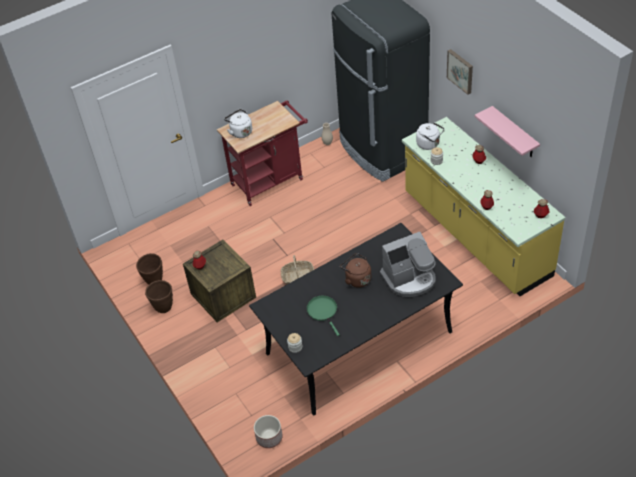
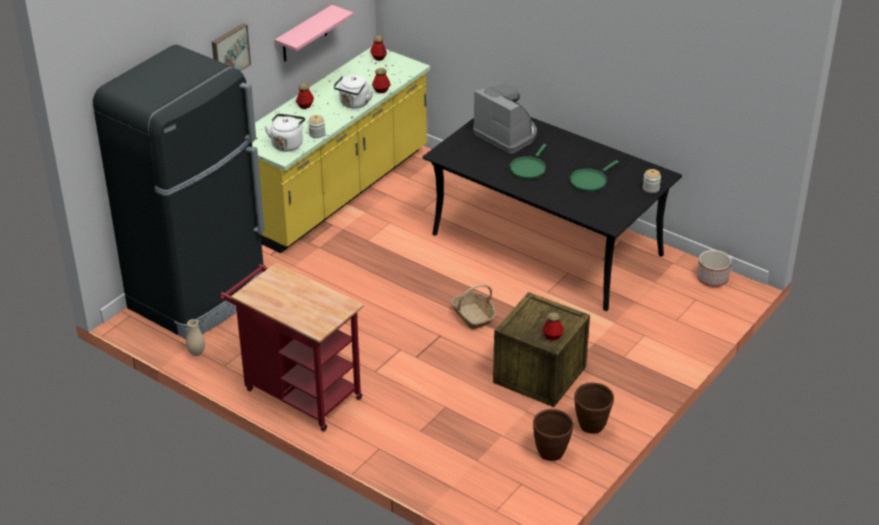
camera: 115 degrees left, 10 degrees down
(240, 132) = (317, 314): white kettle -> white kettle (354, 104)
(357, 279) = (528, 168): brown kettle -> green frying pan

